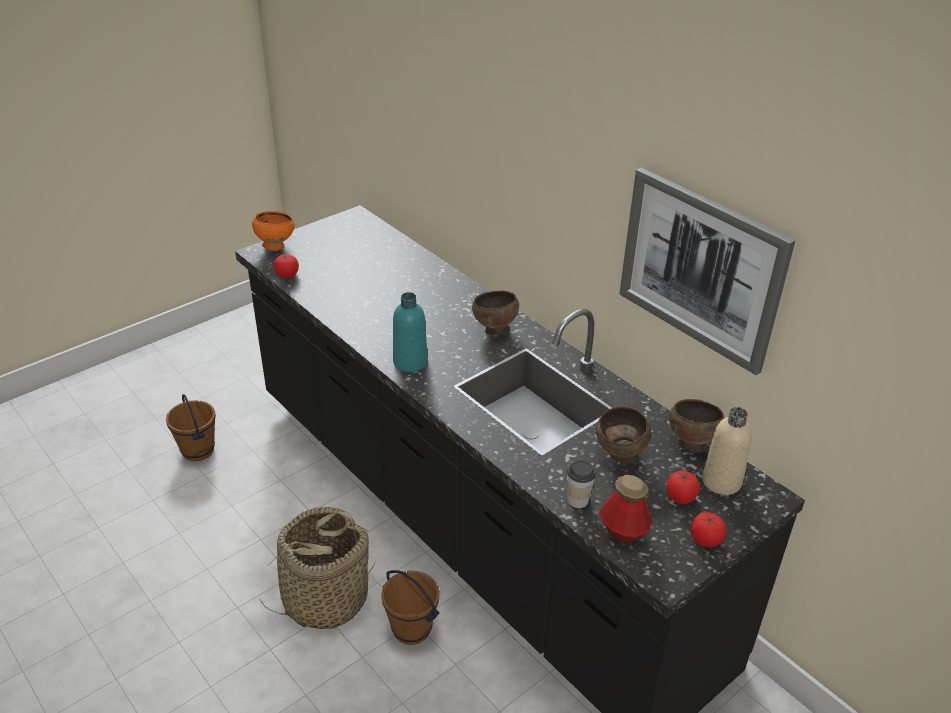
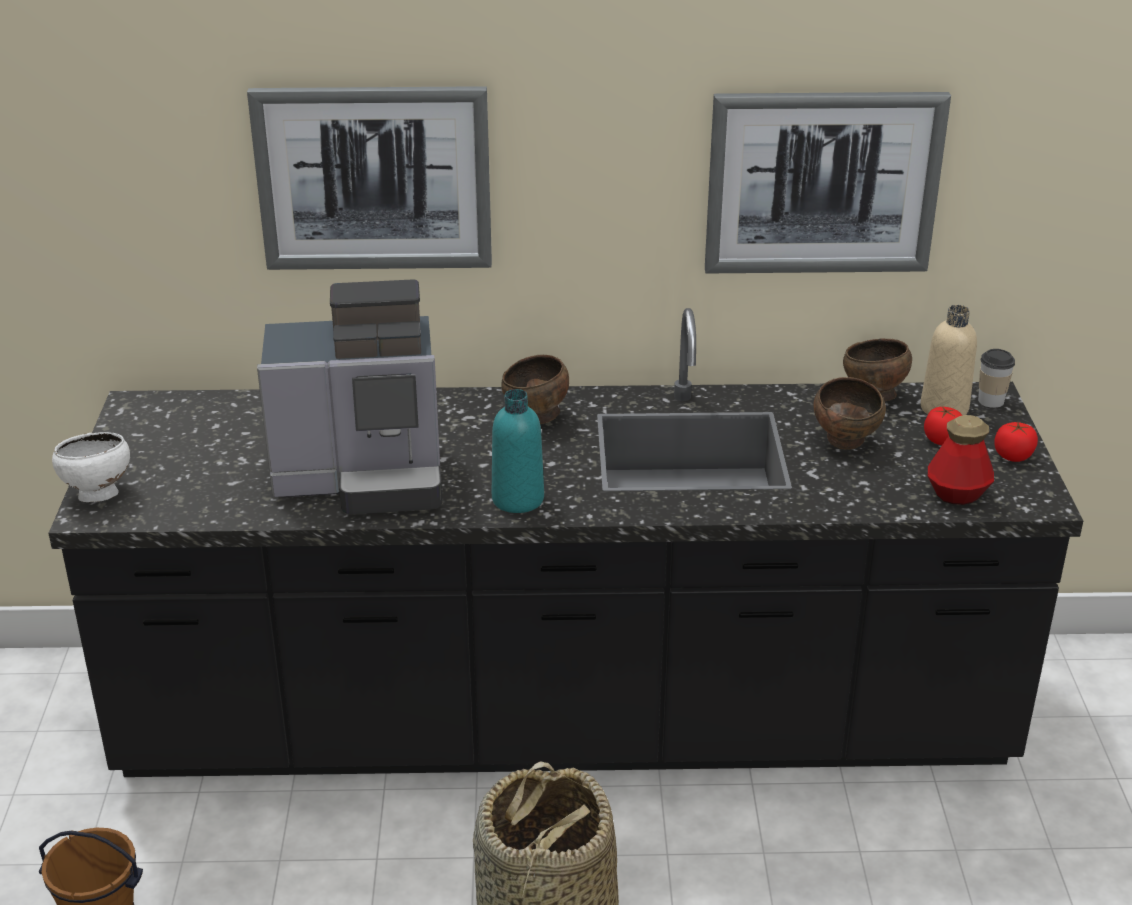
camera: 50 degrees left, 5 degrees down
(275, 246) = (97, 495): orange bowl -> white bowl
(287, 275) = (186, 513): tomato -> none
(373, 307) = (365, 477): none -> coffee machine
(412, 628) = (675, 862): brown bucket -> none
(469, 140) = (374, 178): none -> picture
(578, 500) = (885, 499): cup -> cup (991, 401)

